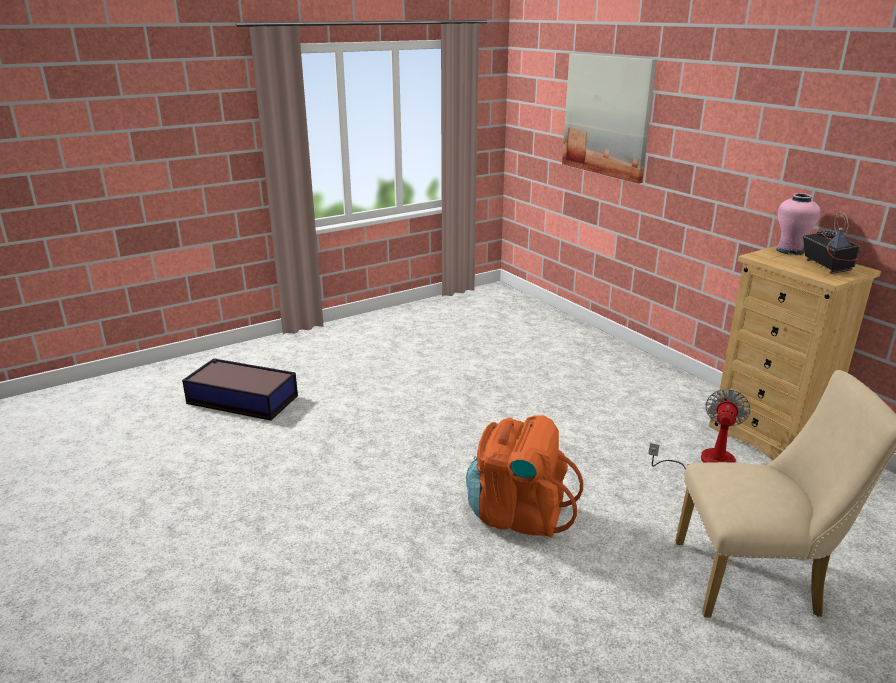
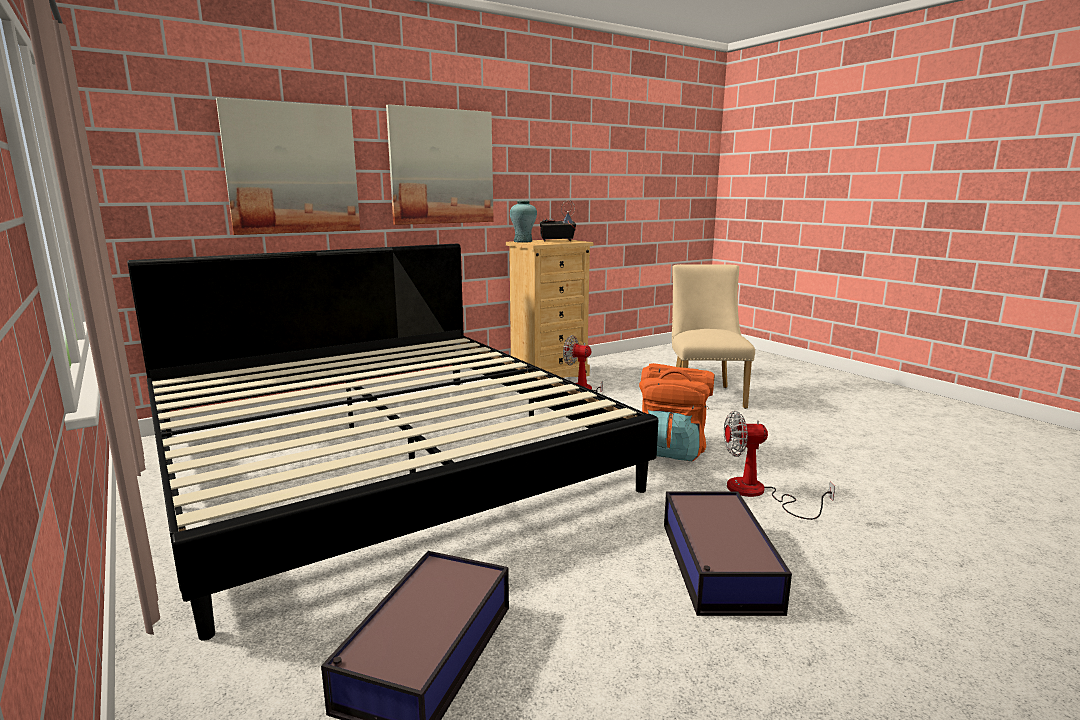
camera: 90 degrees left, 10 degrees down
(285, 507) = (717, 566): none -> storage box
(406, 559) = (757, 493): none -> fan
(478, 362) = (381, 460): none -> bed
(733, 131) = (441, 167): none -> picture
(790, 250) = (523, 241): pink vase -> turquoise vase

